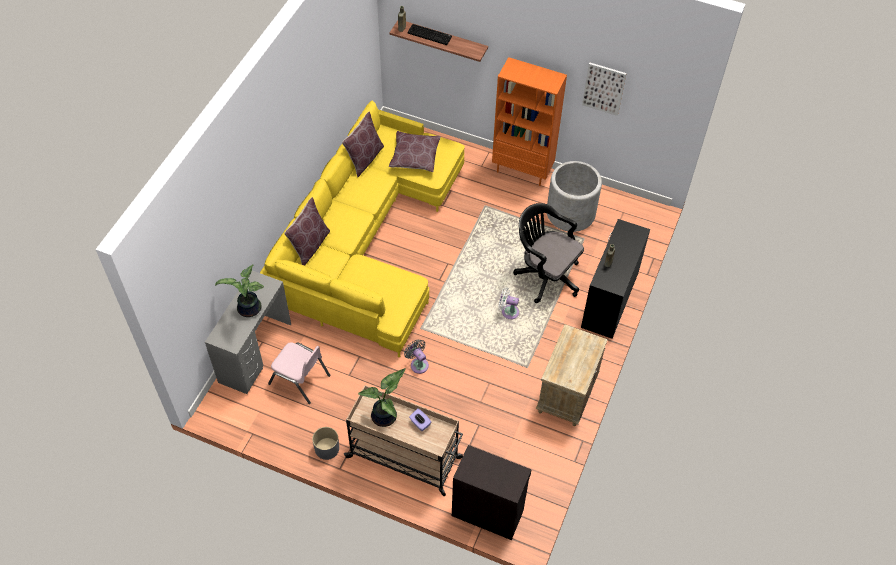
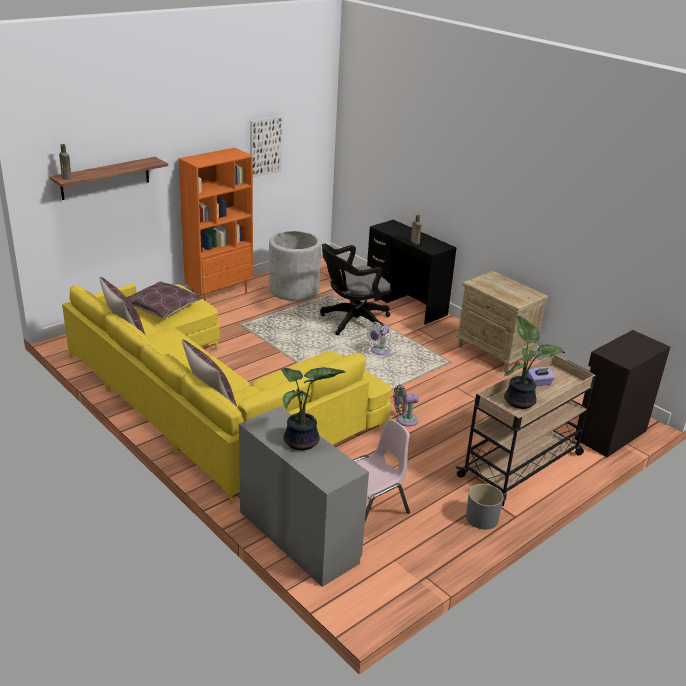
camera: 65 degrees left, 25 degrees down
(430, 35) = (98, 170): keyboard -> none

